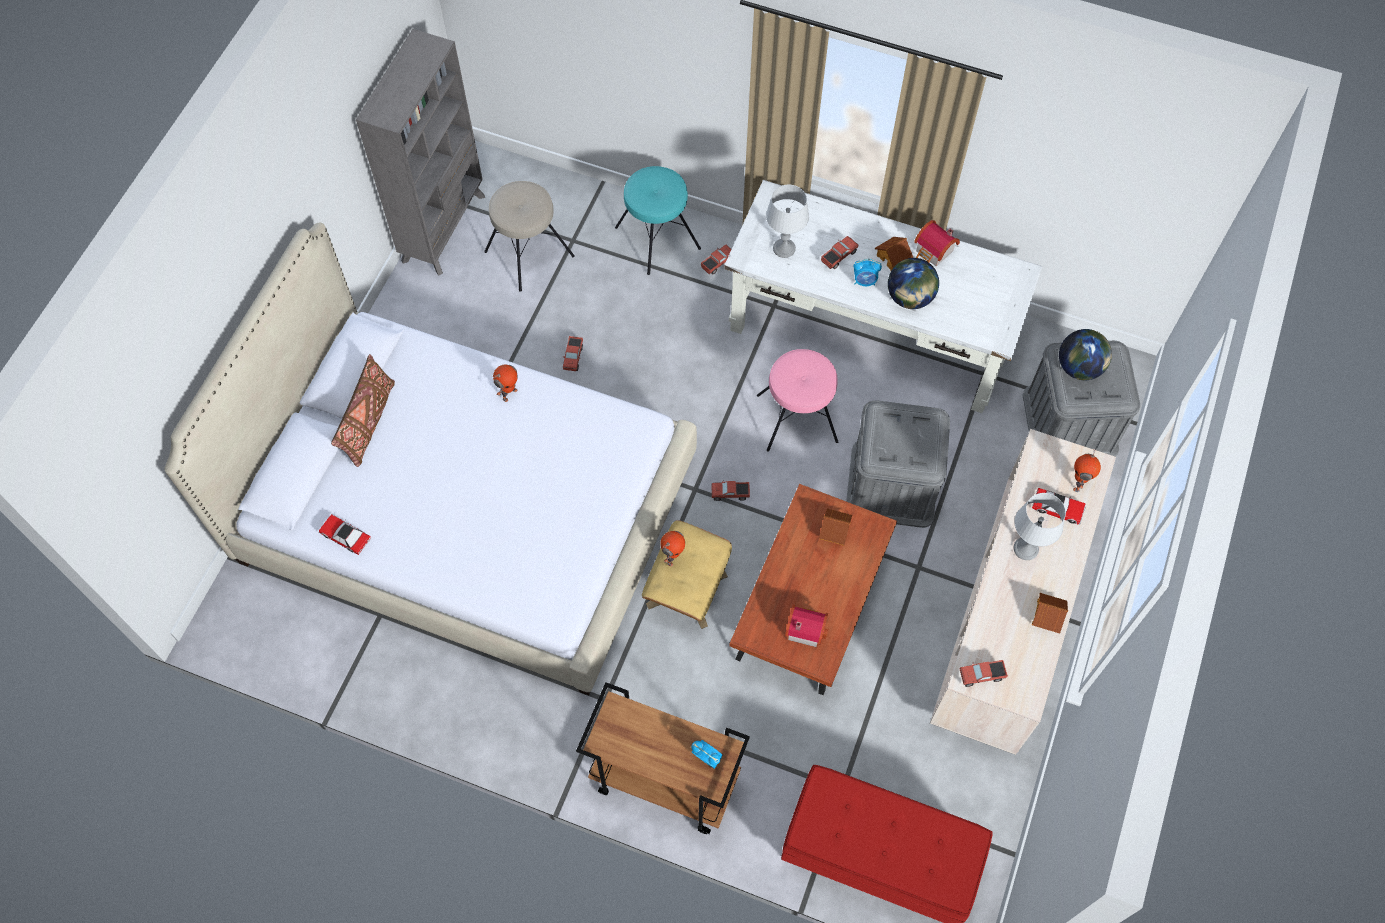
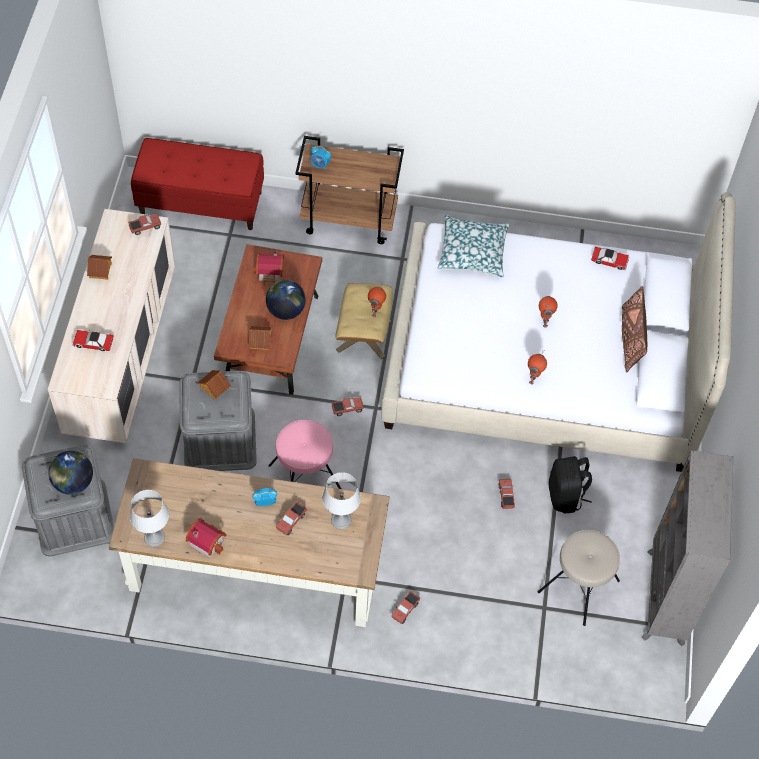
camera: 165 degrees right, 5 degrees down
(506, 345) = (566, 496): none -> black backpack
(525, 583) = (473, 252): none -> pillow
(657, 238) = (468, 625): turquoise stool -> none
(871, 331) = (254, 568): white desk -> brown desk
(893, 258) = (243, 529): toy house -> toy house (214, 388)
(910, 297) = (224, 494): globe -> globe (285, 310)
(1025, 549) = (117, 311): grey table lamp -> grey table lamp (154, 537)
(1078, 483) = (77, 363): toy robot -> toy robot (544, 321)

